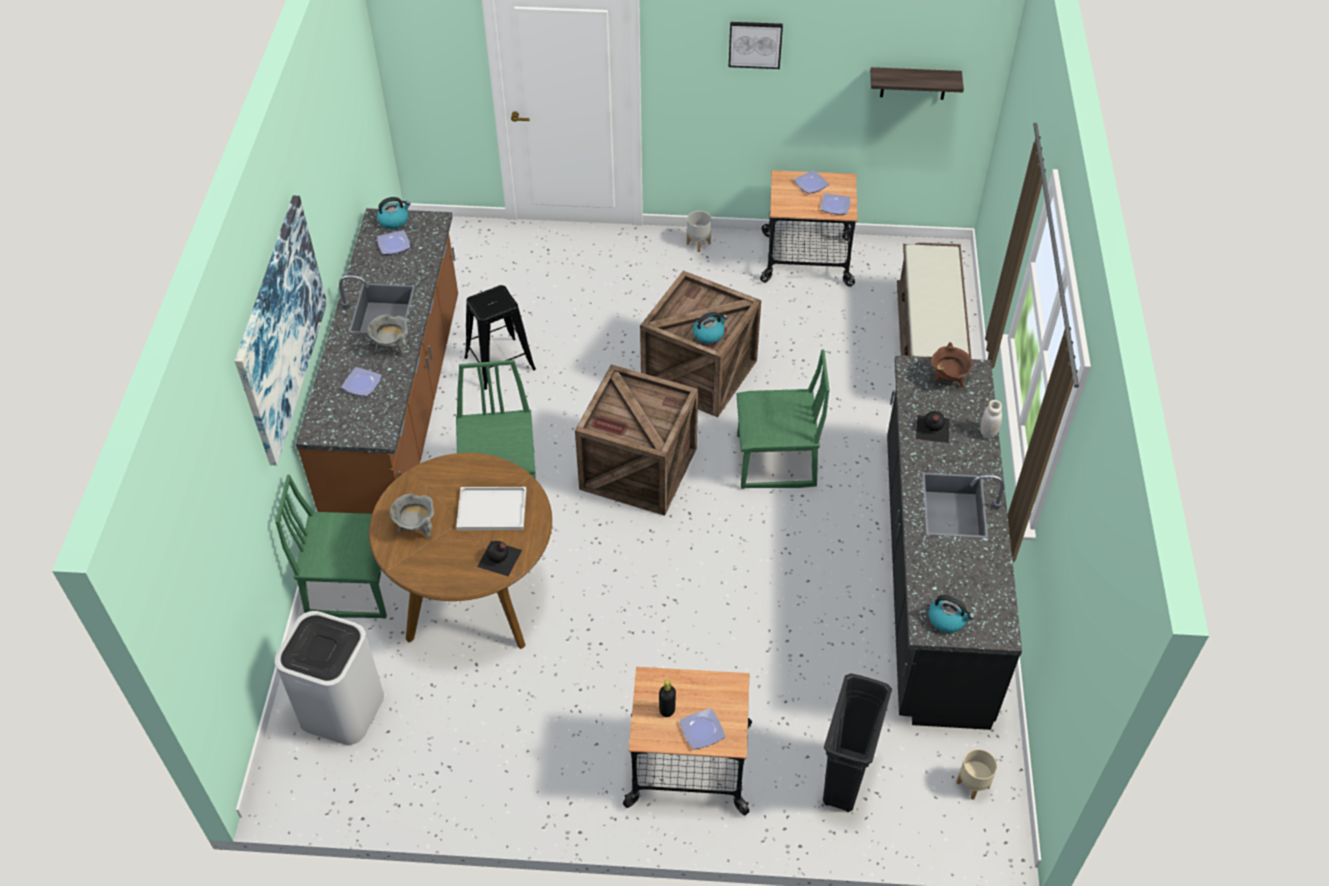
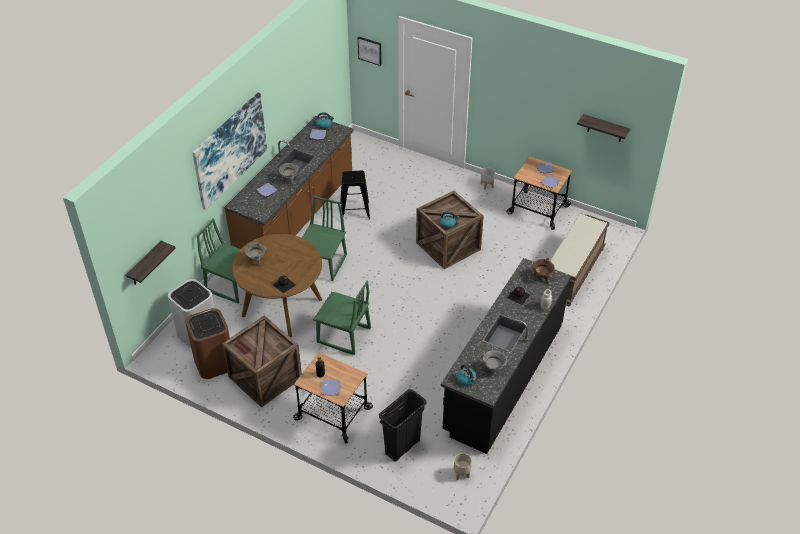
camera: 25 degrees right, 5 degrees down
(219, 626) = (145, 264): none -> shelf
(407, 756) = (214, 363): none -> brown trash can
(490, 510) = (292, 263): white tray -> none
(636, 469) = (390, 279): crate -> crate (264, 377)
(755, 44) = (525, 86): picture -> picture (370, 50)
(776, 462) = (460, 299): green chair -> green chair (343, 336)
(979, 581) = (493, 369): none -> grey cooking pot

